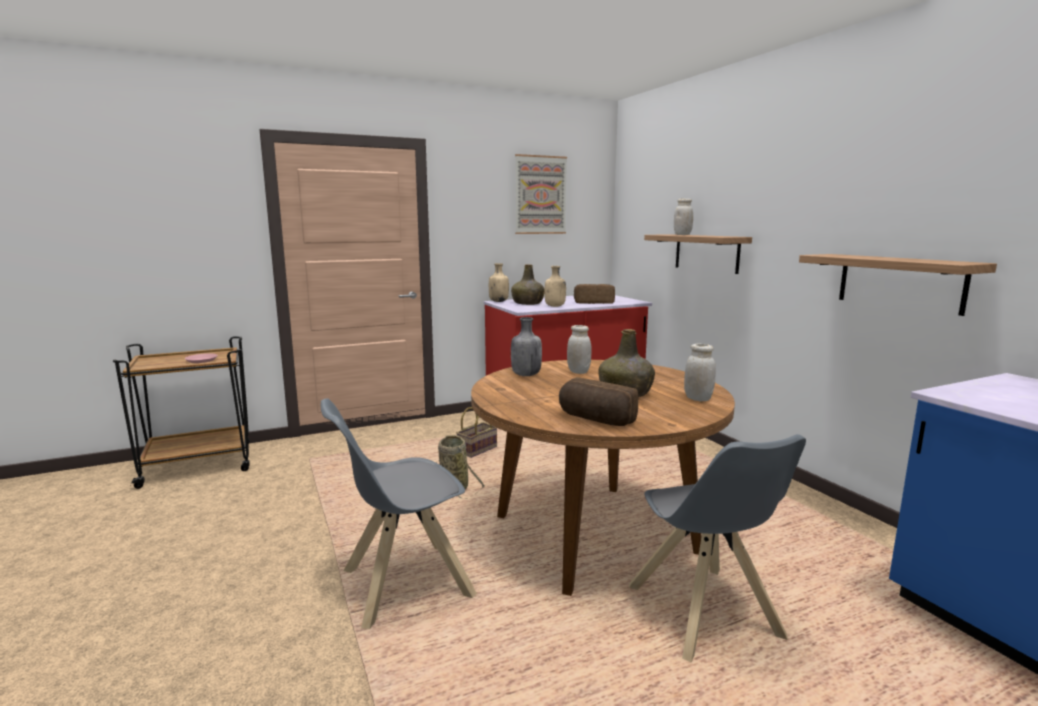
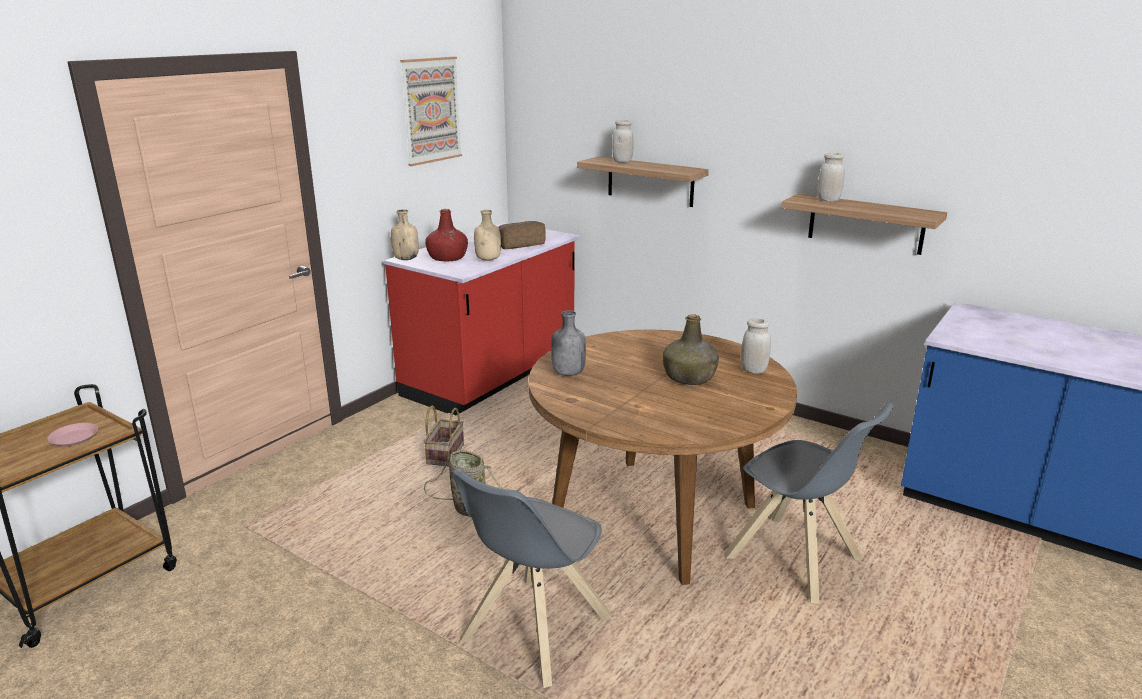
camera: 30 degrees left, 10 degrees up
(528, 303) = (448, 258): green bottle -> red bottle
(578, 372) = (611, 356): white jar -> white jar (828, 200)
(595, 419) = (707, 419): bread -> none

